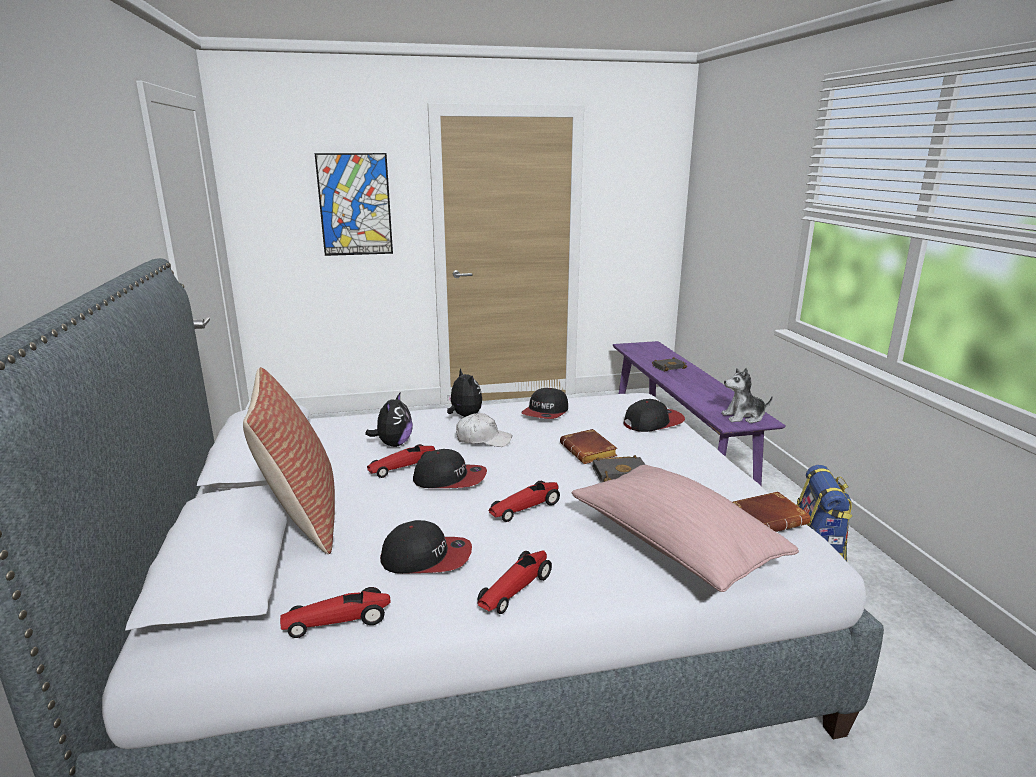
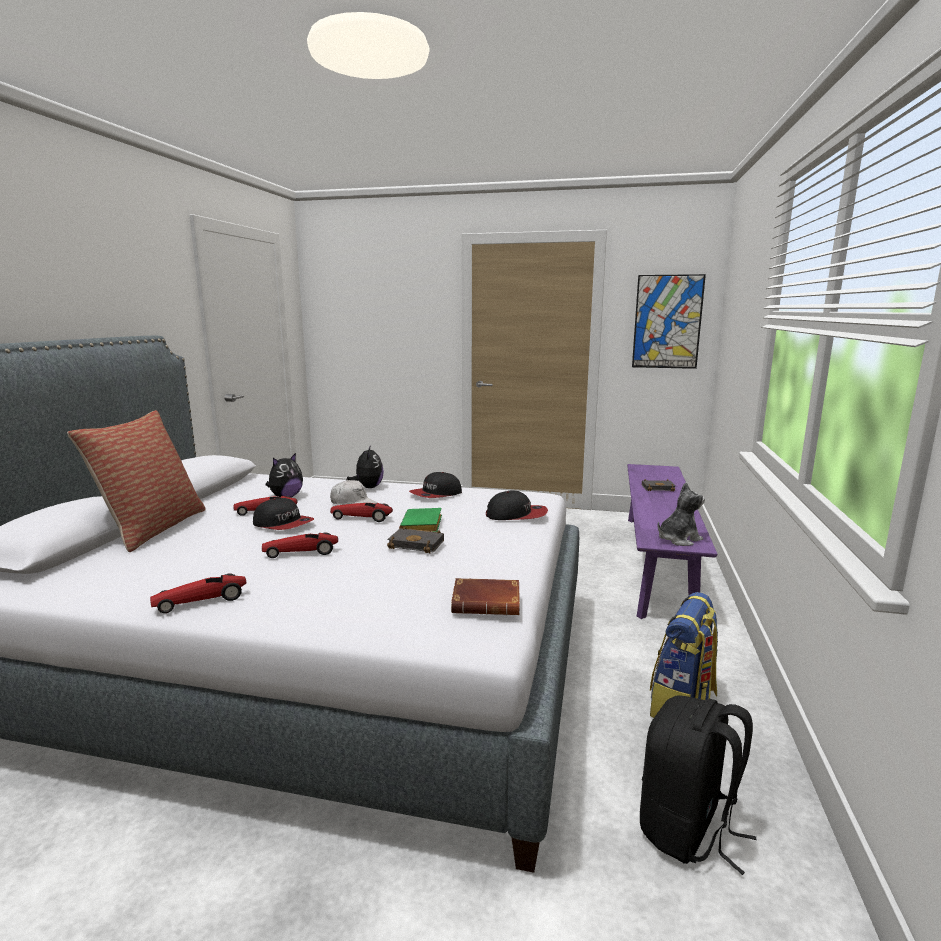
camera: 25 degrees right, 5 degrees down
(338, 621) = (66, 590): toy car -> toy car (362, 518)
(355, 205) = (399, 320): picture -> picture (667, 322)
(427, 557) = (182, 568): cap -> none
(590, 452) = (423, 526): brown book -> green book
(673, 545) = (370, 603): pink pillow -> none
(744, 417) = (678, 539): plush toy -> plush toy turned 135 degrees clockwise
(905, 661) = (688, 829): none -> black backpack

